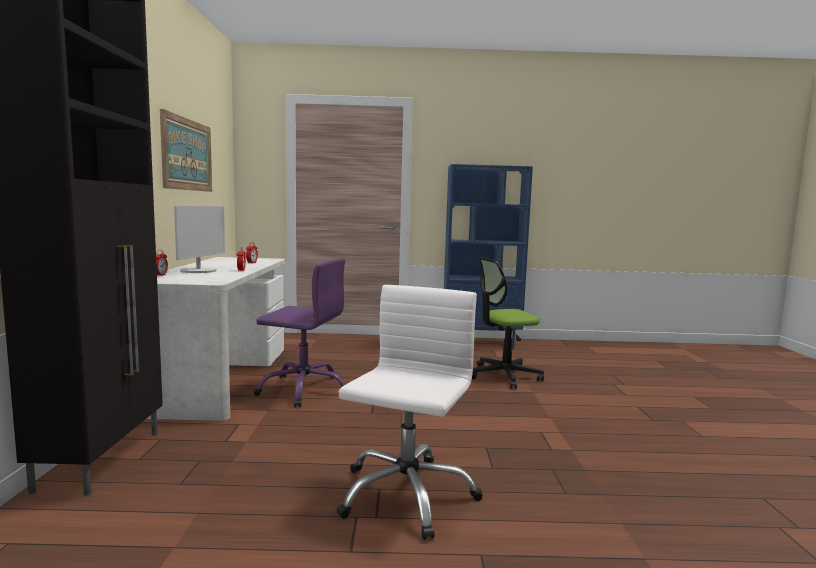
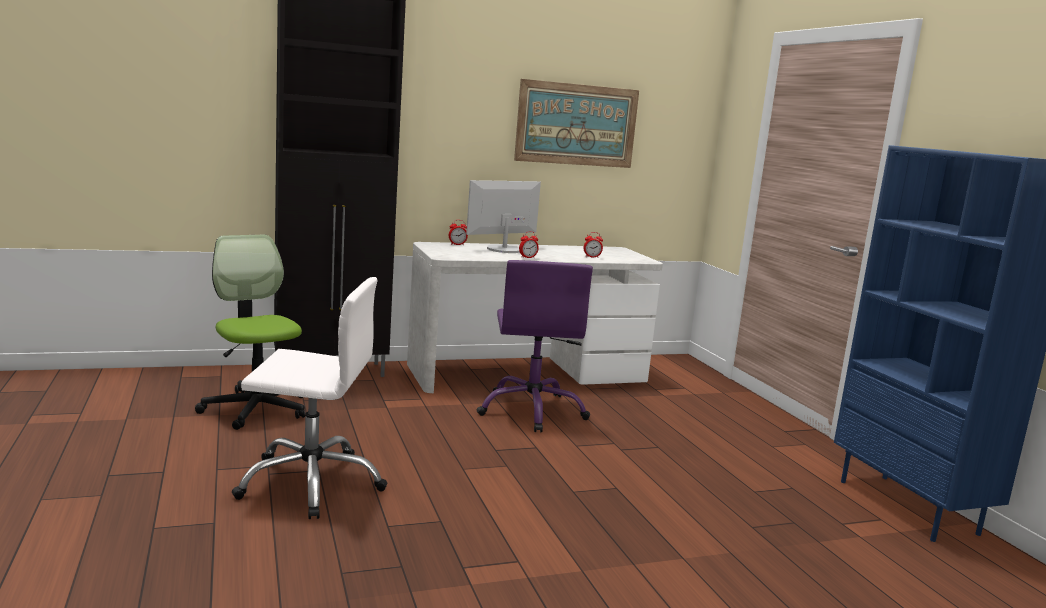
camera: 70 degrees right, 5 degrees up
(199, 271) = (503, 249): monitor -> monitor turned 150 degrees clockwise
(504, 375) = (738, 532): office chair -> office chair (256, 409)

